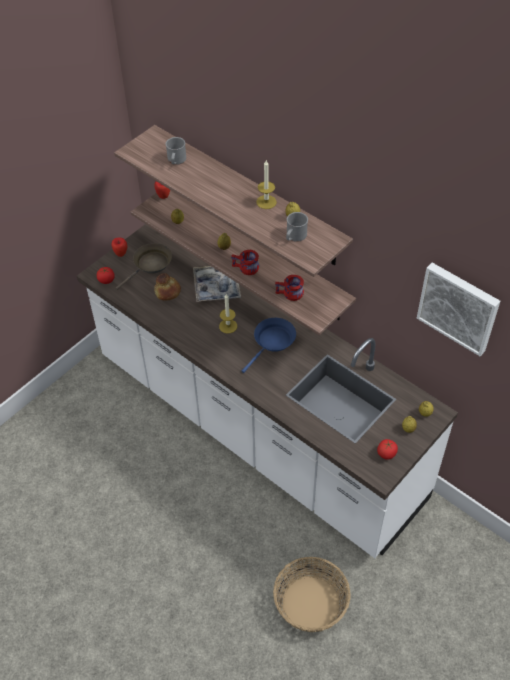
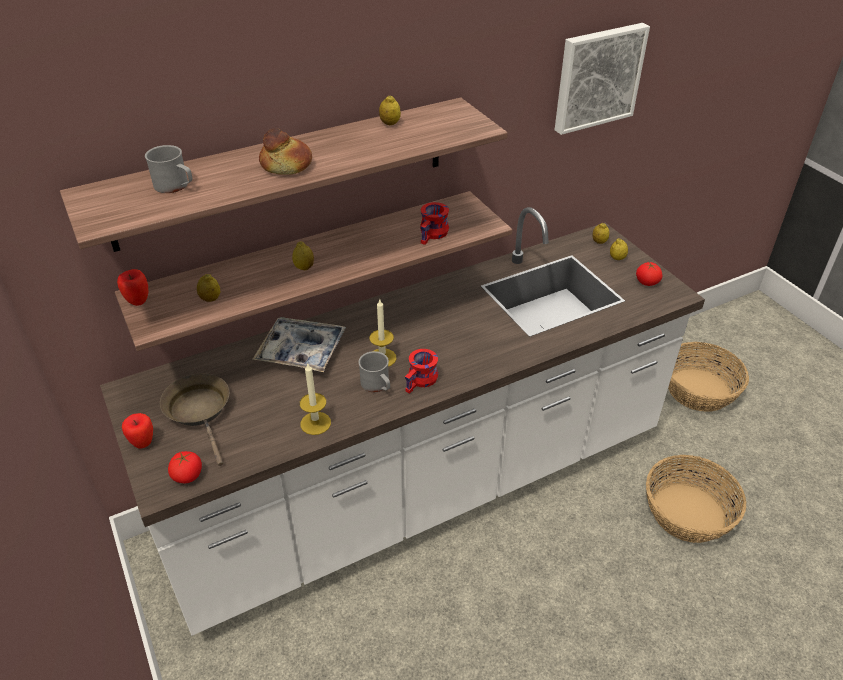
camera: 70 degrees left, 10 degrees down
(167, 292) = (272, 405): bread -> bread (286, 166)
(245, 269) = (361, 258): red mug -> red mug (422, 381)
(266, 202) = (343, 135): candle -> candle (315, 423)
(272, 342) = (435, 324): blue frying pan -> none
(294, 236) = (429, 129): grey mug -> grey mug (377, 385)
(456, 596) = (698, 389): none -> basket

